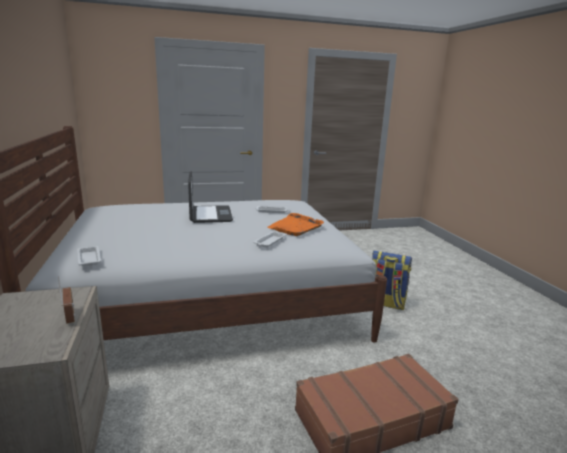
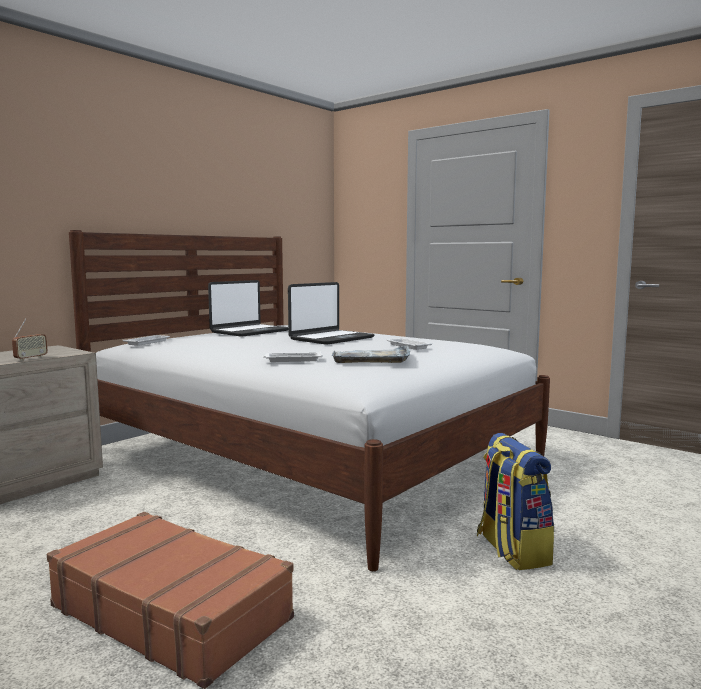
camera: 55 degrees right, 10 degrees down
(124, 221) = (249, 331): none -> laptop
(295, 227) = (372, 358): orange tray -> grey tray

